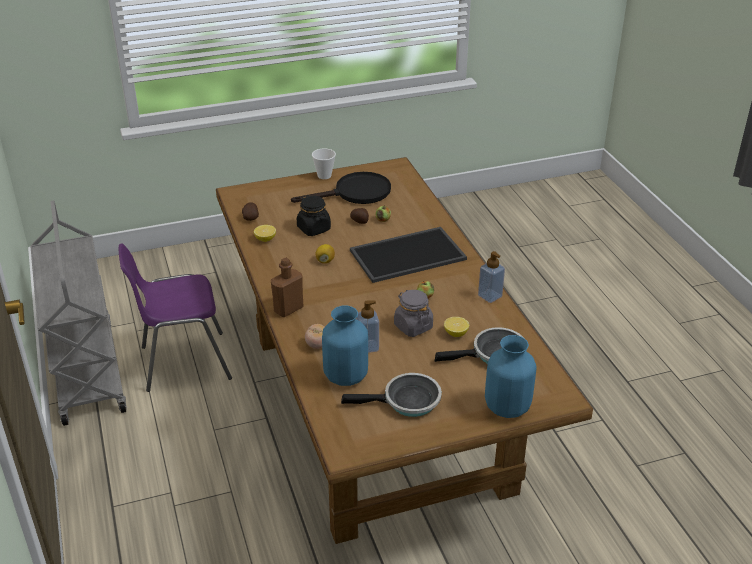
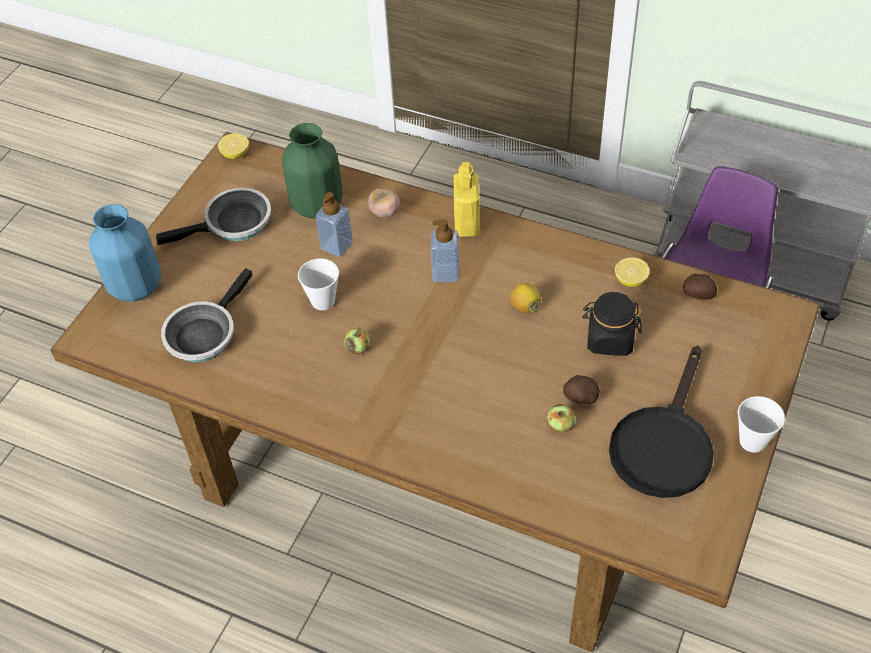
camera: 135 degrees right, 15 degrees up
(288, 309) = (466, 224): brown bottle -> yellow bottle
(345, 376) = (318, 205): blue vase -> green vase
(407, 402) = (233, 224): frying pan -> frying pan turned 150 degrees counterclockwise
(408, 254) = (454, 394): tray -> none
(413, 326) = (323, 301): grey jar -> cup
(456, 333) = (270, 328): lemon -> lemon (235, 154)
(490, 296) = (288, 408): soap dispenser -> soap dispenser (445, 273)

